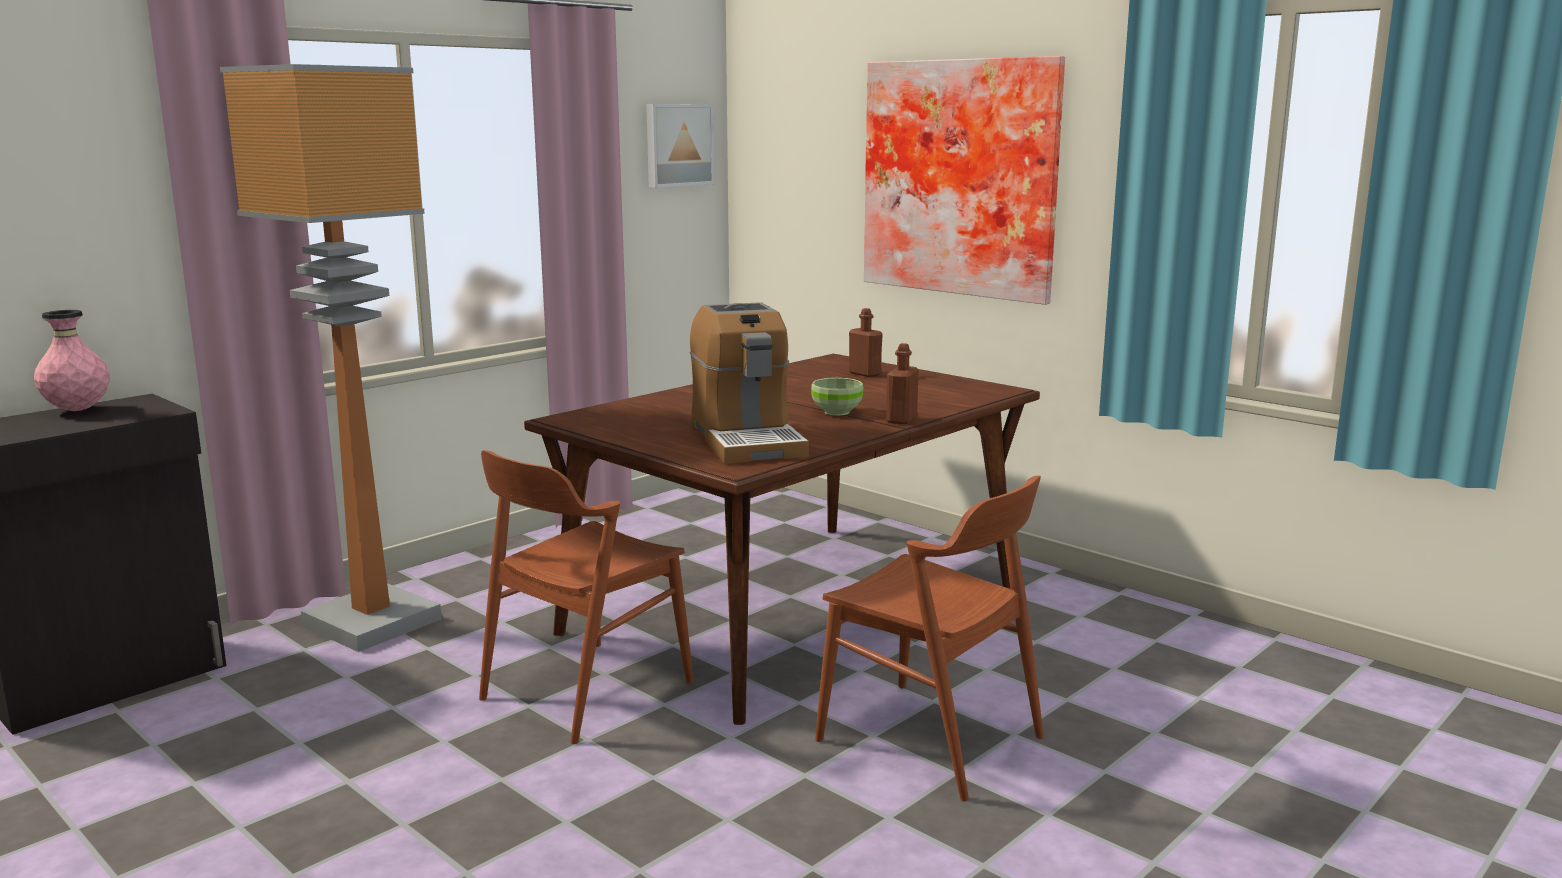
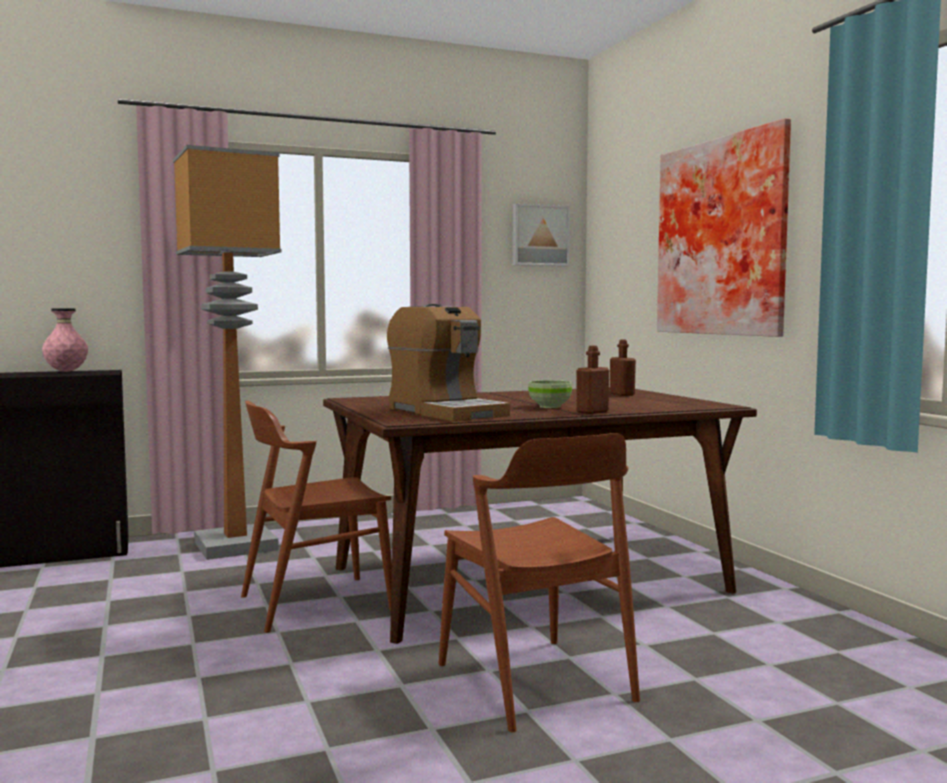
camera: 25 degrees right, 10 degrees down
(746, 440) = (445, 412): coffee machine -> coffee machine turned 45 degrees counterclockwise

